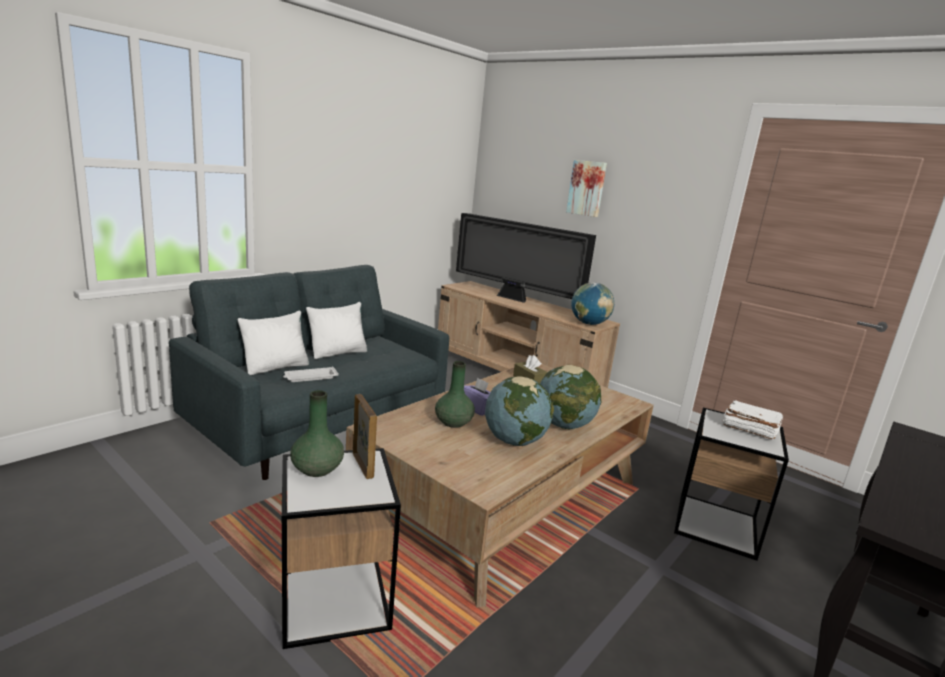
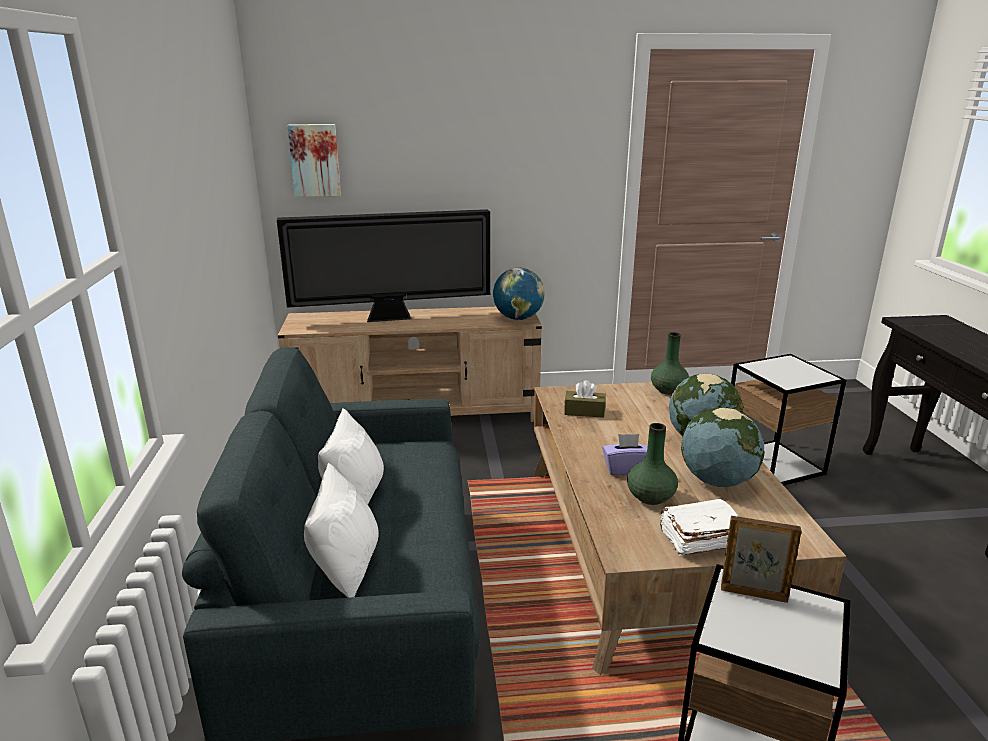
camera: 45 degrees left, 5 degrees up
(310, 377) = (417, 549): white tray -> none
(318, 469) = (747, 629): green vase -> green vase (668, 390)
(587, 188) = (453, 151): picture -> picture (315, 160)
(749, 428) = (786, 366): white book -> white book (700, 539)

